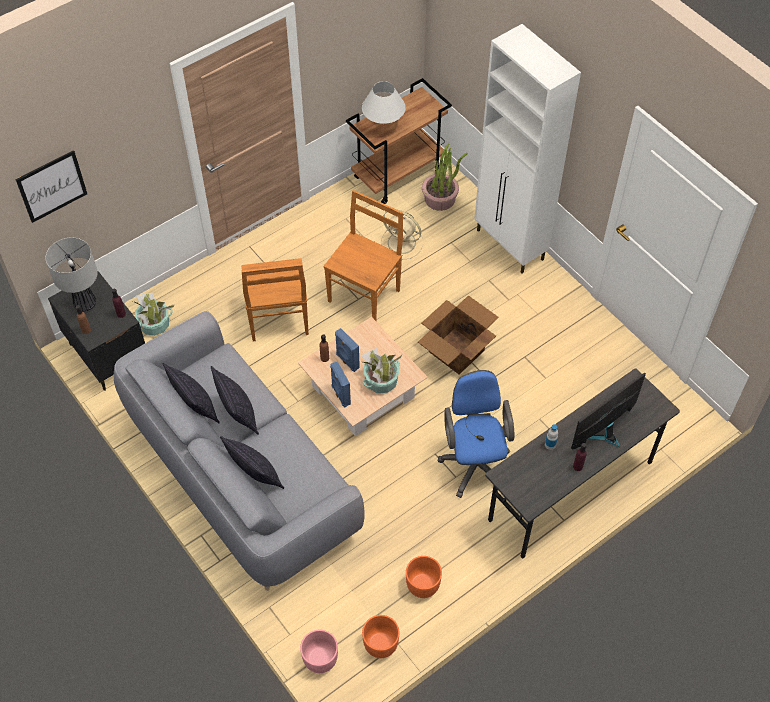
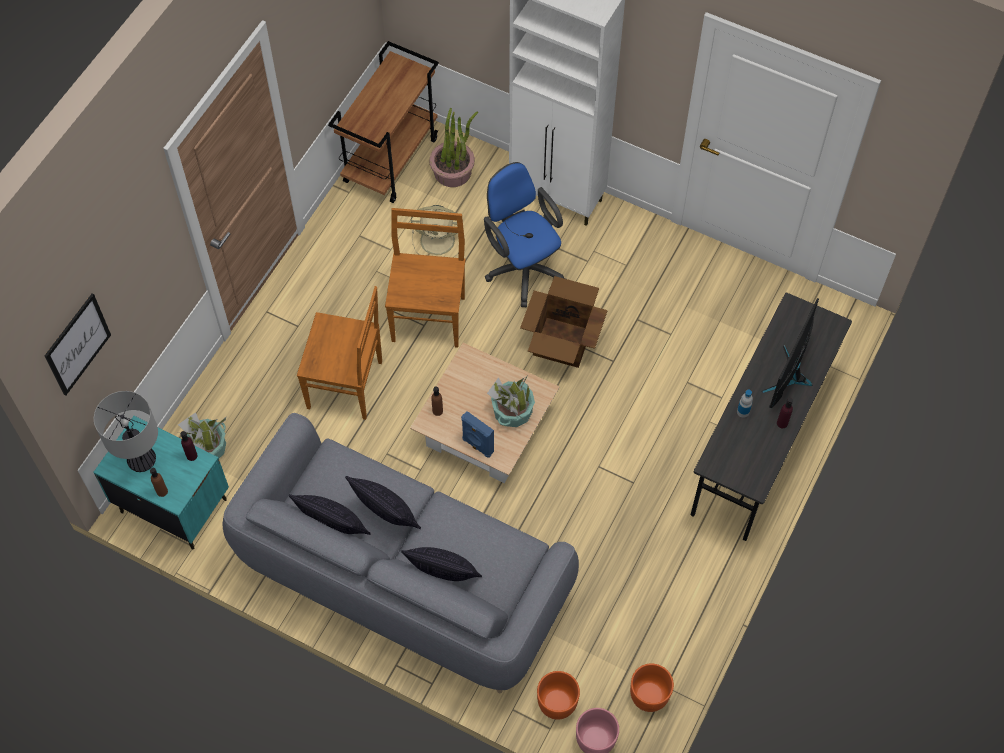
camera: 25 degrees left, 5 degrees up
(108, 354) = (173, 505): black nightstand -> turquoise nightstand
(278, 320) = (347, 385): brown chair -> brown chair turned 45 degrees counterclockwise
(347, 361) = (464, 404): blue speaker -> none
(383, 124) = (371, 113): white table lamp -> none
(422, 585) = (659, 613): orange planter -> orange planter (557, 703)
(474, 462) = (645, 458): blue office chair -> blue office chair (523, 268)

